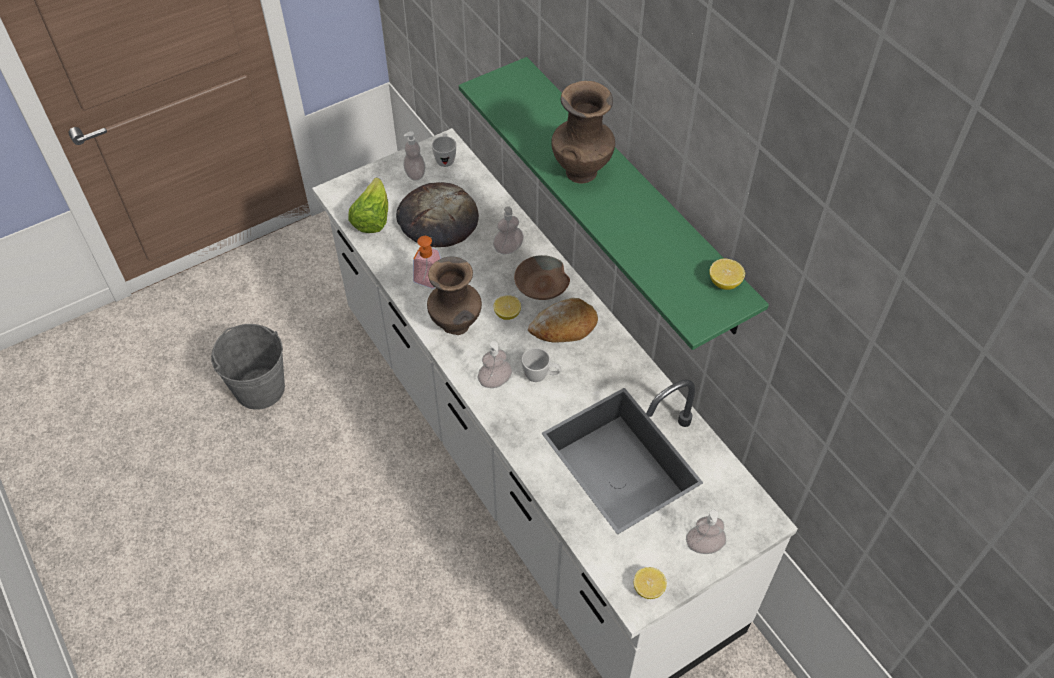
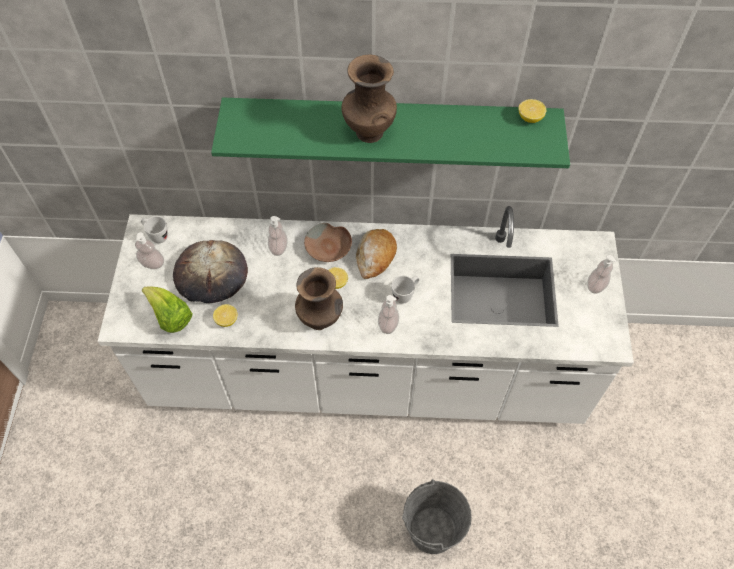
camera: 55 degrees left, 5 degrees up
(260, 388) = (158, 517): grey bucket -> grey bucket (432, 530)
(426, 282) = (264, 316): soap dispenser -> none
(648, 588) = (607, 333): lemon -> lemon (227, 320)

